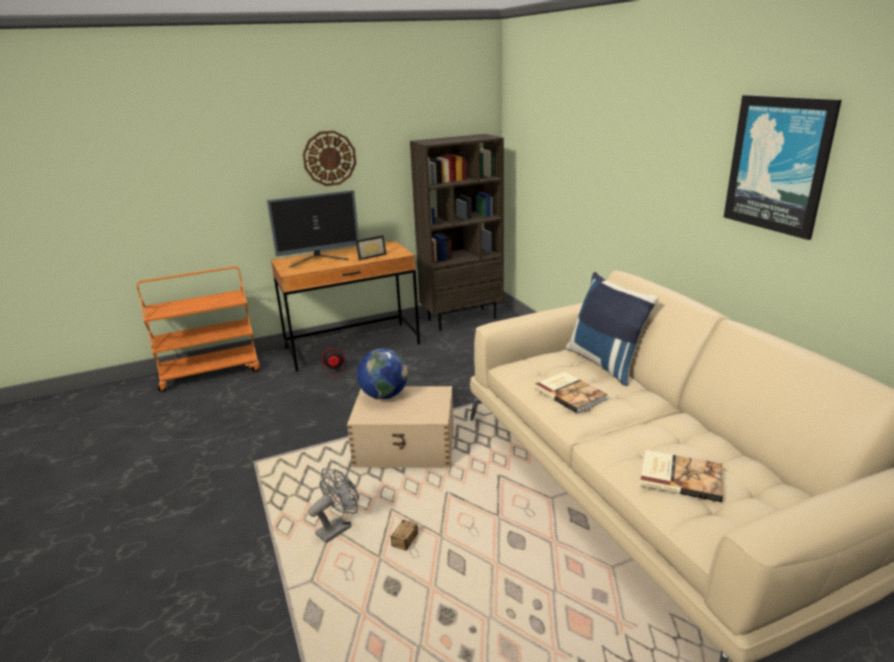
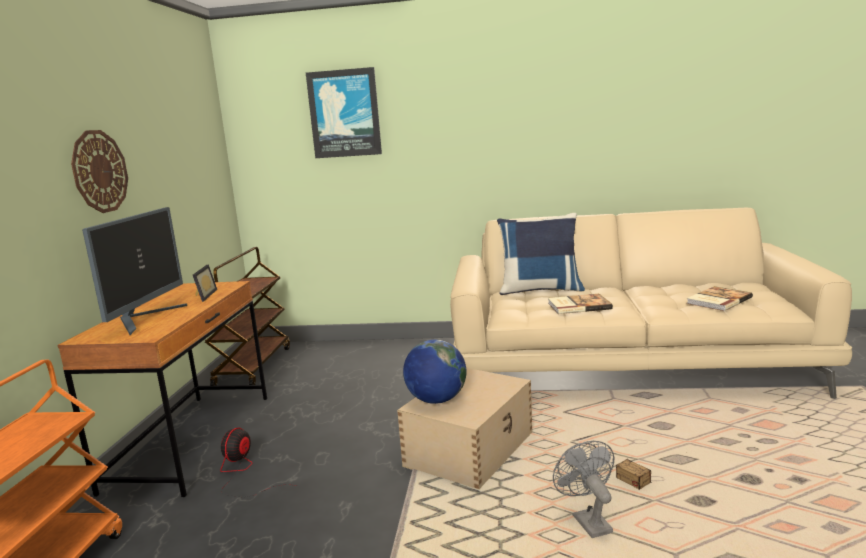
camera: 60 degrees left, 10 degrees down
(462, 318) = (253, 366): brown bookcase -> brown cart
(778, 164) = (605, 104): picture -> picture (344, 113)

